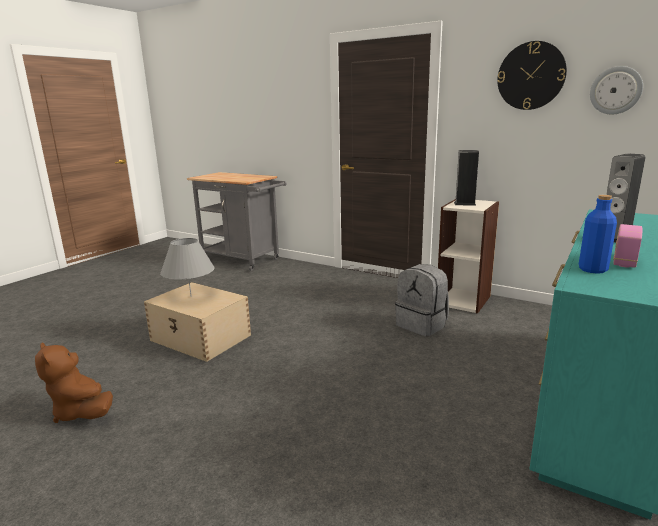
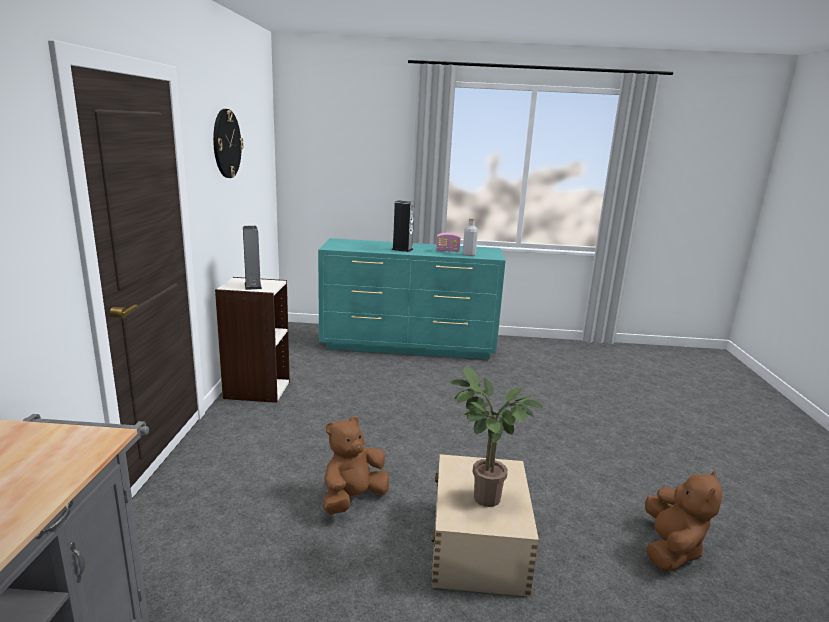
camera: 120 degrees left, 0 degrees up
(191, 296) = (482, 499): grey table lamp -> potted plant
(286, 312) = (353, 498): none -> brown plush toy
(422, 325) = (333, 403): grey backpack -> none
(592, 269) = (469, 255): blue bottle -> grey bottle
(615, 90) = (253, 157): wall clock -> none

